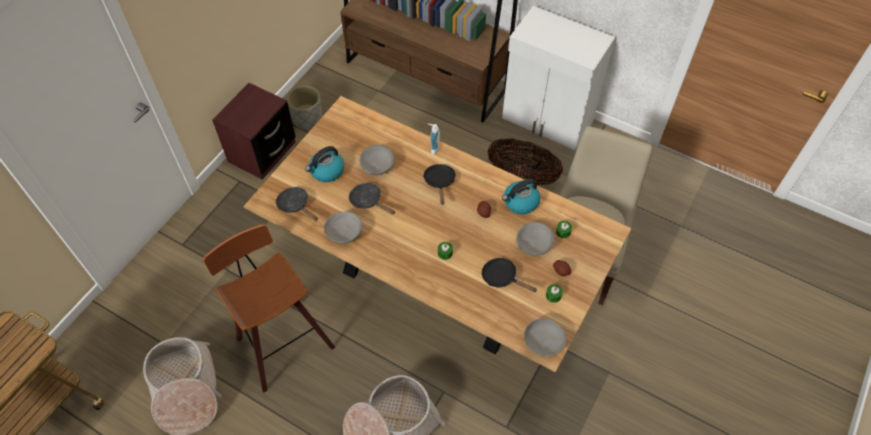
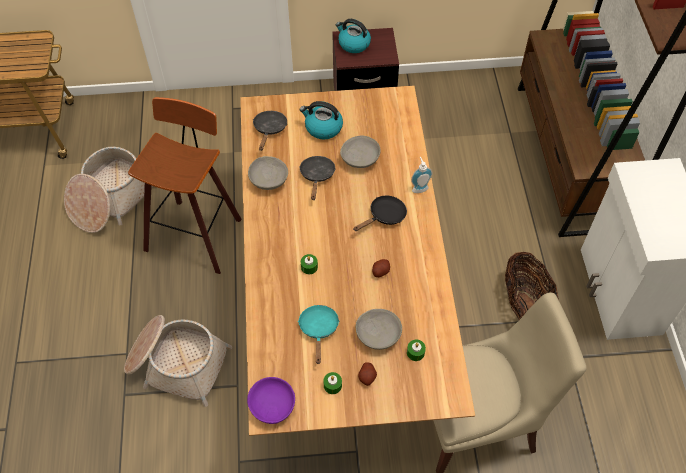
camera: 55 degrees right, 0 degrees up
(307, 120) = (426, 104): grey planter -> none
(502, 277) = (319, 329): black frying pan -> turquoise frying pan
(520, 202) = (419, 295): kettle -> kettle (353, 44)
(543, 342) = (273, 405): grey bowl -> purple bowl

